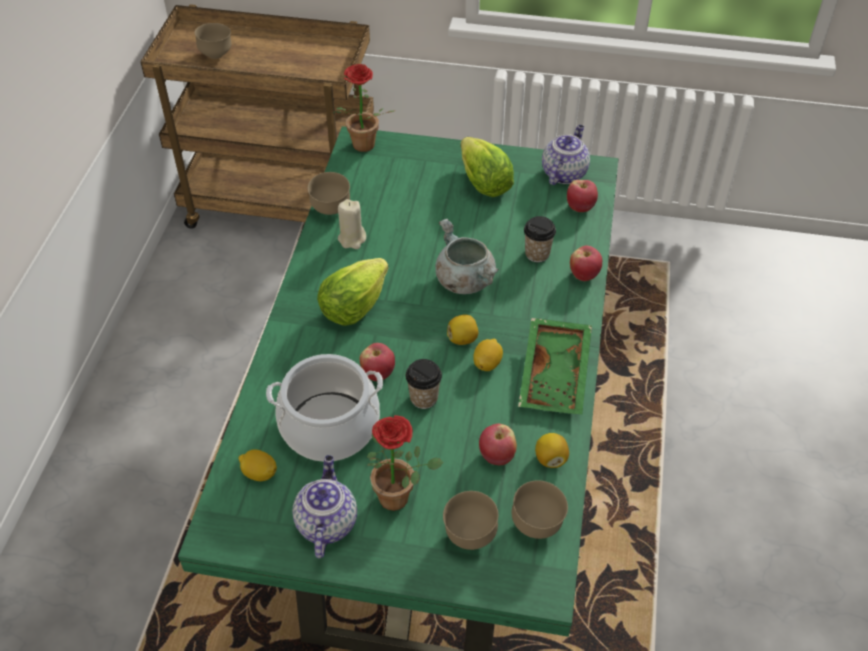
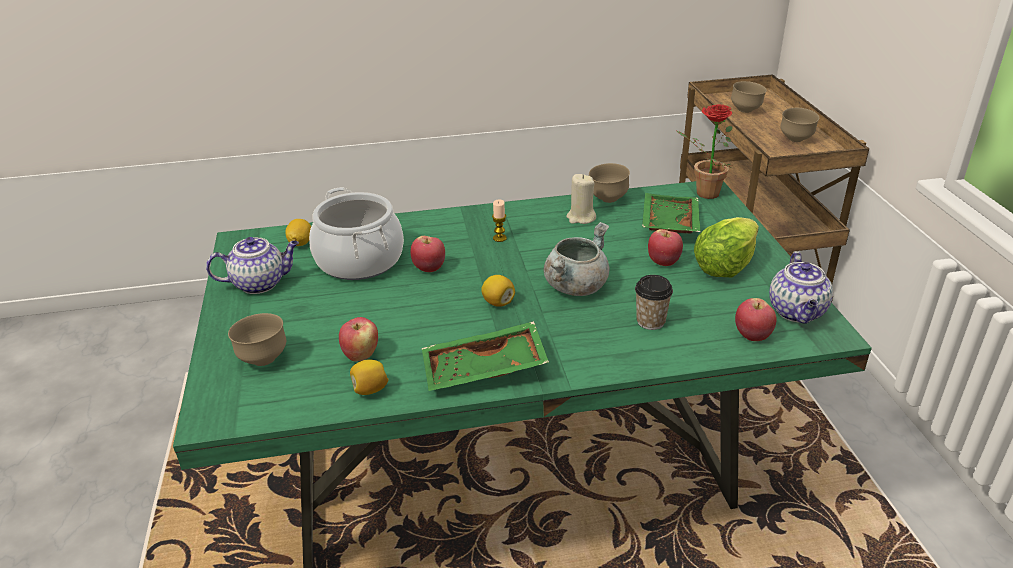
camera: 70 degrees right, 15 degrees down
(353, 307) = (499, 238): lettuce -> candle
(399, 189) = (667, 224): none -> green tray
(400, 497) = (296, 312): potted plant -> none
(424, 398) = (412, 298): cup -> none
(487, 363) = (475, 323): lemon -> none
(537, 525) = (284, 398): brown bowl -> brown bowl (796, 140)
(564, 173) = (797, 312): teapot -> teapot turned 90 degrees clockwise
(584, 275) = (645, 360): apple -> apple (664, 262)

